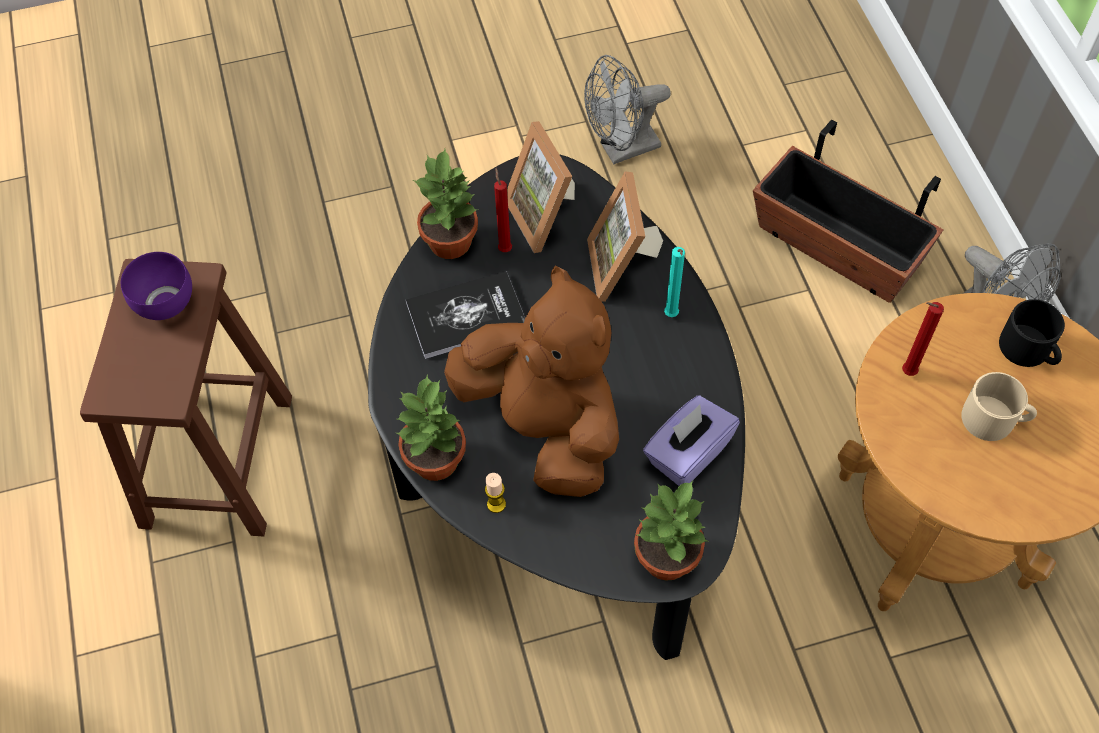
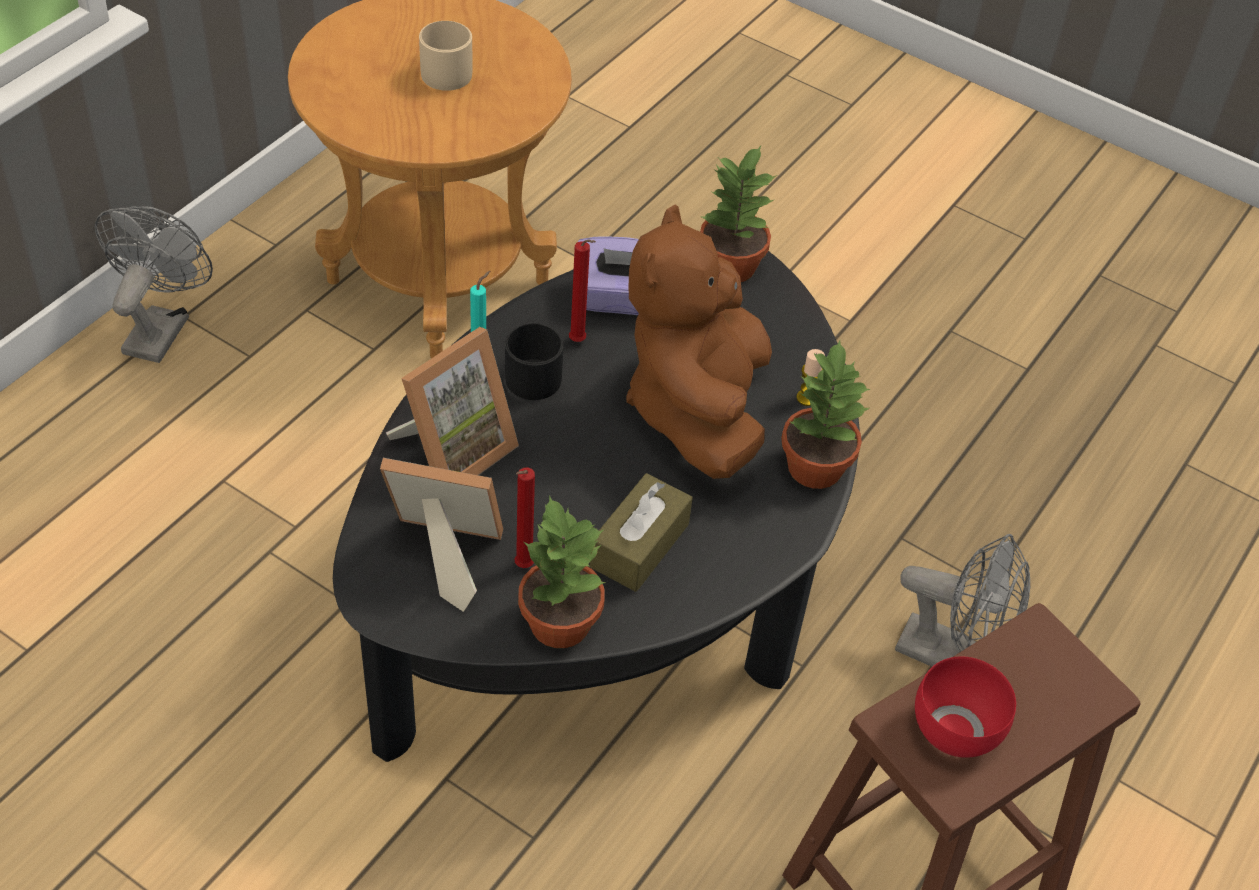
camera: 135 degrees left, 10 degrees down
(163, 305) = (958, 731): purple bowl -> red bowl
(466, 316) = (639, 545): book -> brown tissue box
(547, 216) = (442, 556): picture frame -> picture frame turned 105 degrees counterclockwise
(622, 149) = (123, 775): grey fan -> grey fan (951, 655)
(837, 248) = (142, 483): planter -> none
(906, 372) = (445, 132): red candle -> red candle (579, 342)
(1029, 350) = (350, 74): black mug -> black mug (536, 374)

